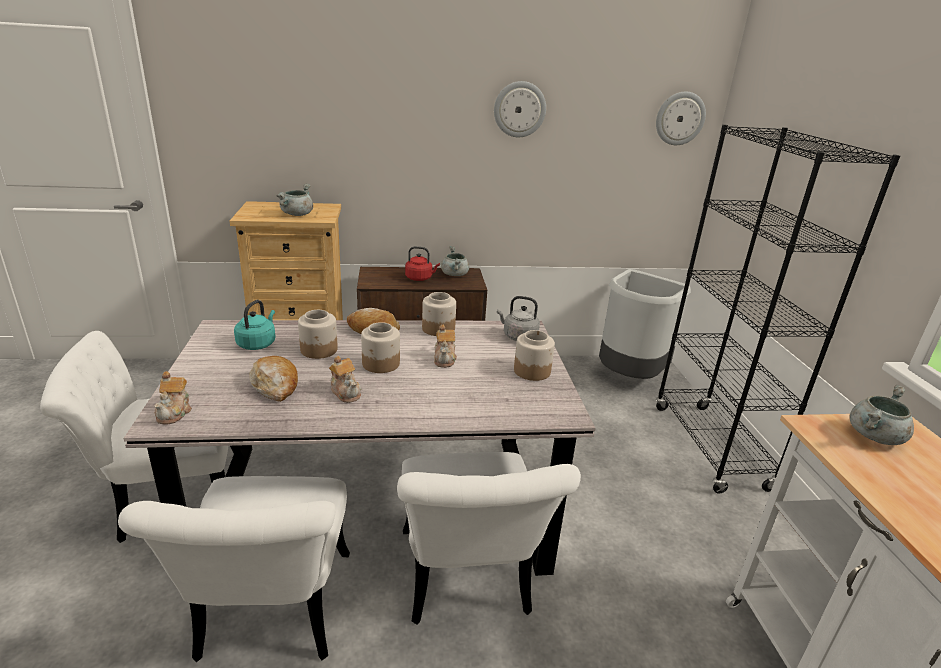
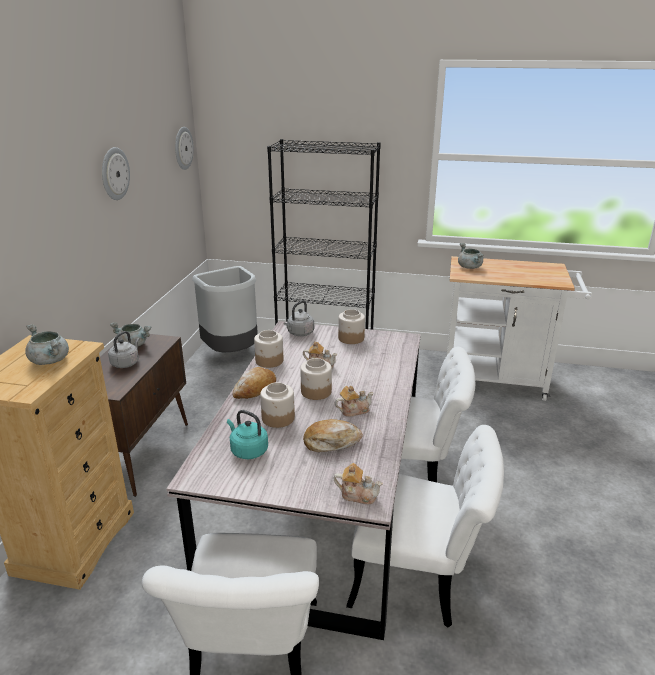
camera: 70 degrees left, 0 degrees up
(420, 278) = (126, 363): red kettle -> grey kettle

